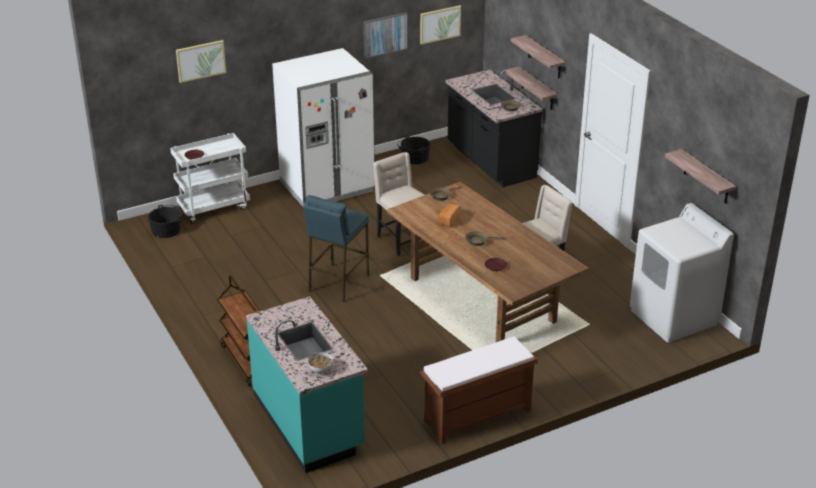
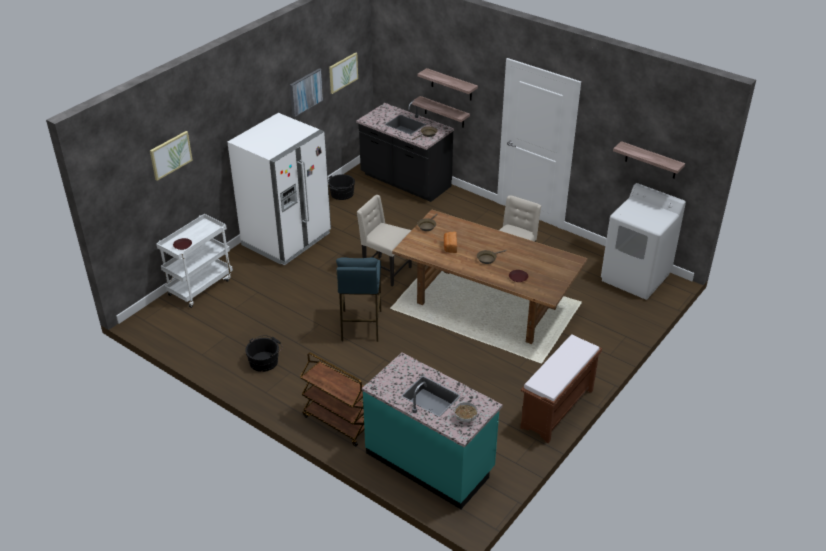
camera: 25 degrees left, 5 degrees up
(168, 230) = (173, 319): black bucket -> black bucket (265, 361)

